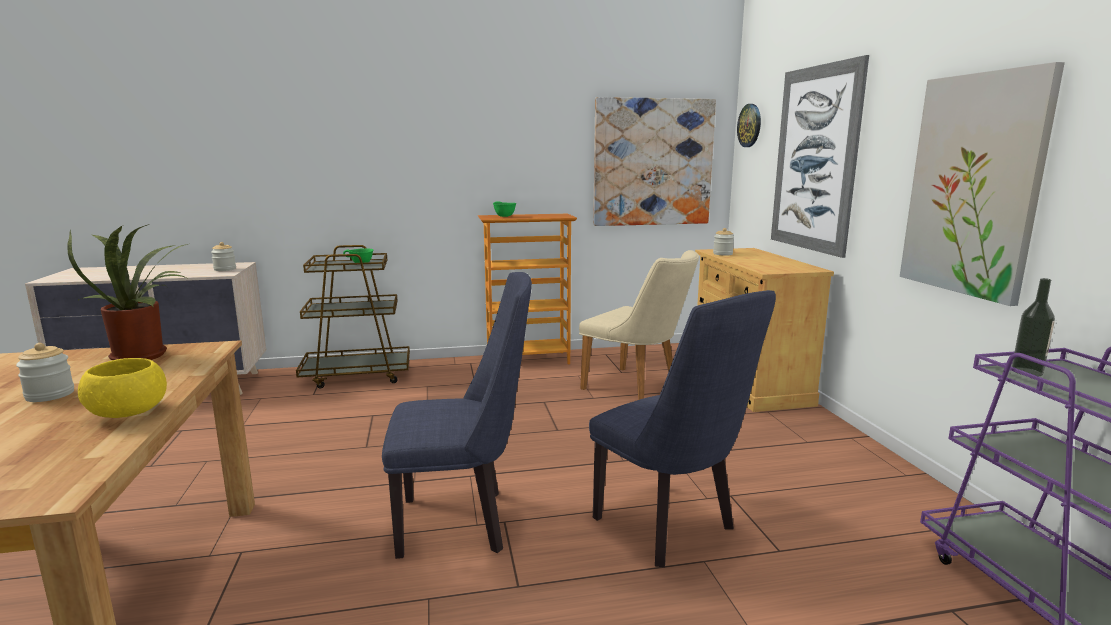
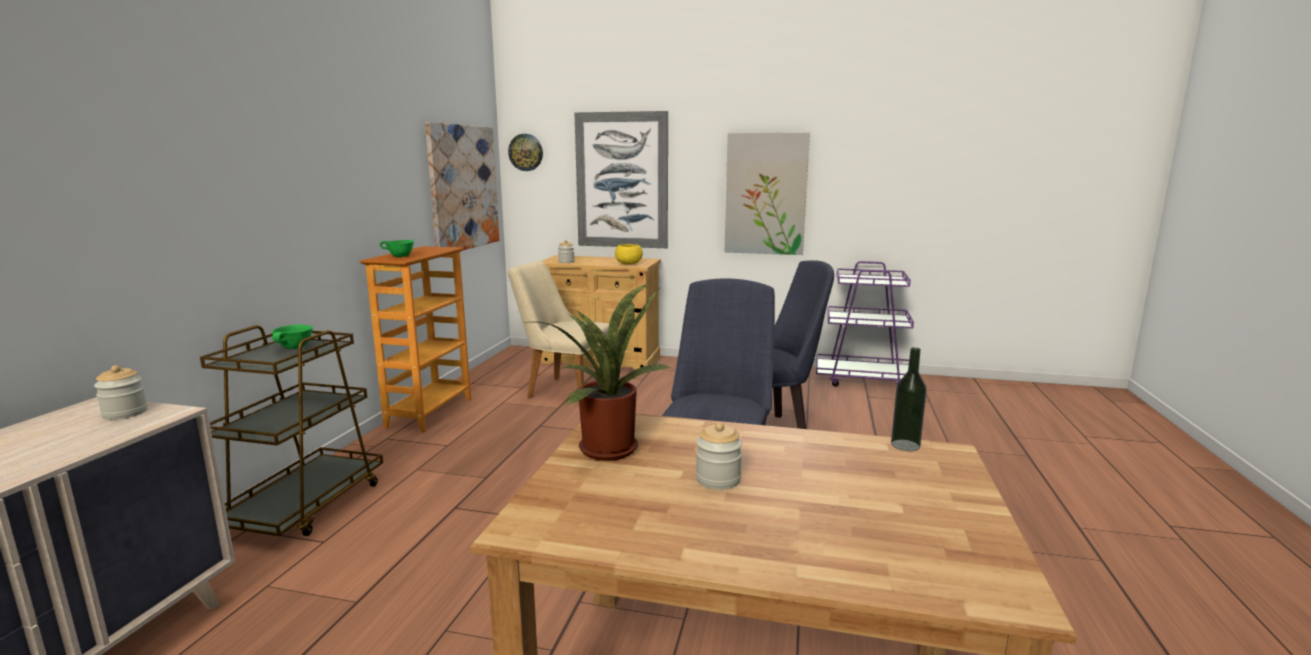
camera: 65 degrees left, 0 degrees up
(128, 413) = (795, 442): yellow bowl -> yellow bowl (629, 264)
(637, 388) = (562, 390): beige chair -> beige chair turned 135 degrees counterclockwise
(1027, 372) = (850, 280): bottle -> bottle (905, 445)

